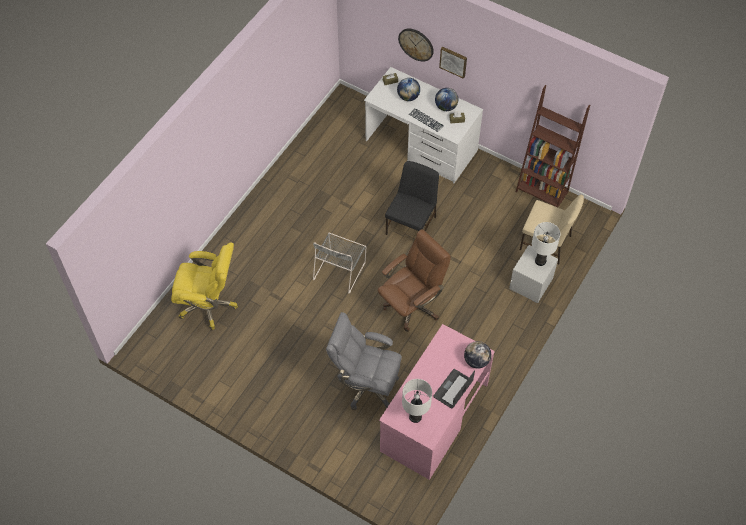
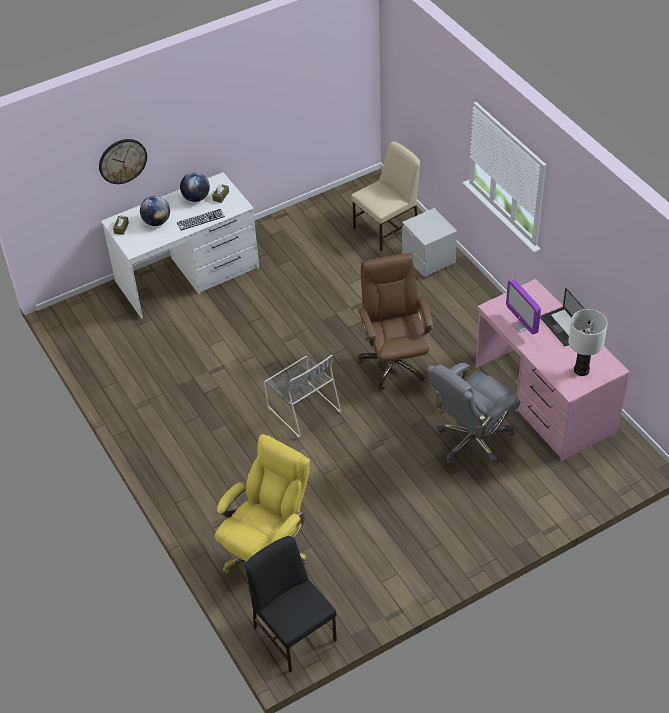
camera: 60 degrees left, 10 degrees down
(411, 225) = (287, 323): black chair -> black chair (294, 632)
(438, 360) = (522, 326): none -> monitor
(453, 61) = (172, 142): picture -> none
(476, 361) = (539, 296): globe -> none
(540, 261) = (428, 221): white table lamp -> none
(541, 192) = (322, 206): brown bookcase -> none

